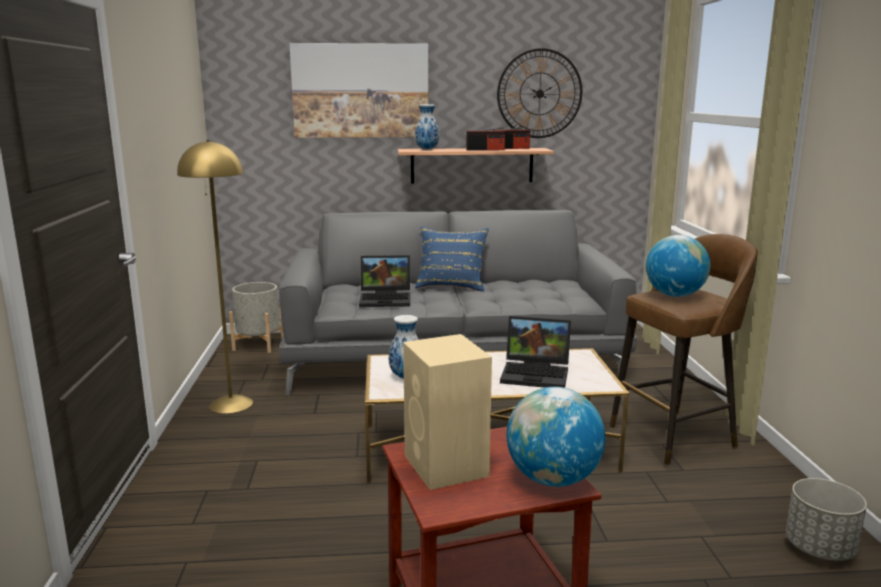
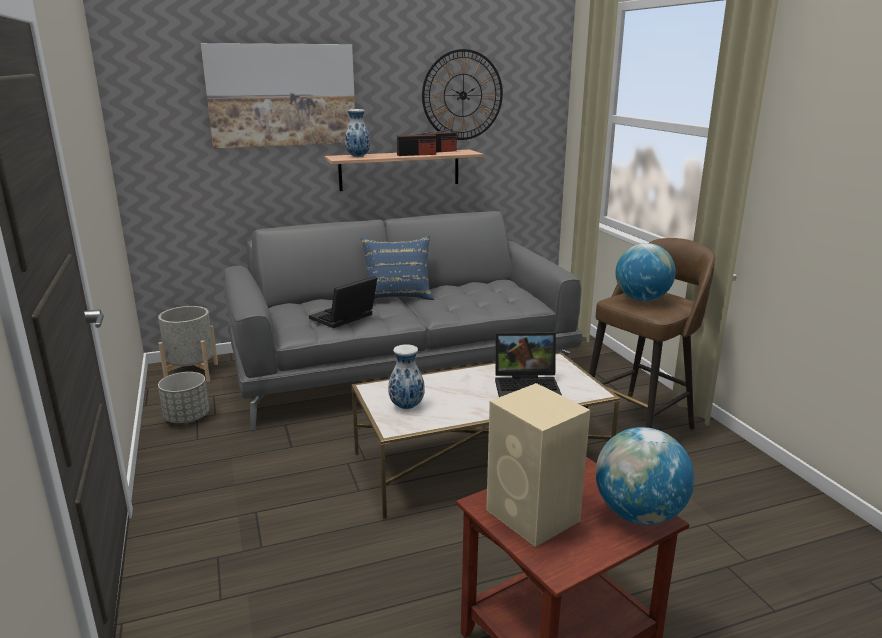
camera: 15 degrees left, 5 degrees up
(231, 404) = (194, 448): yellow floor lamp -> none
(387, 299) = (343, 318): laptop -> laptop turned 150 degrees clockwise
(819, 549) = (800, 519): grey planter -> grey planter (187, 418)

